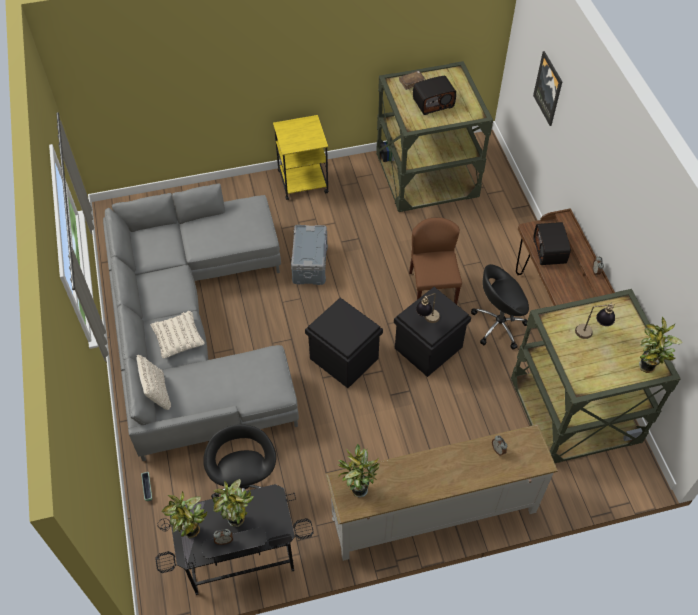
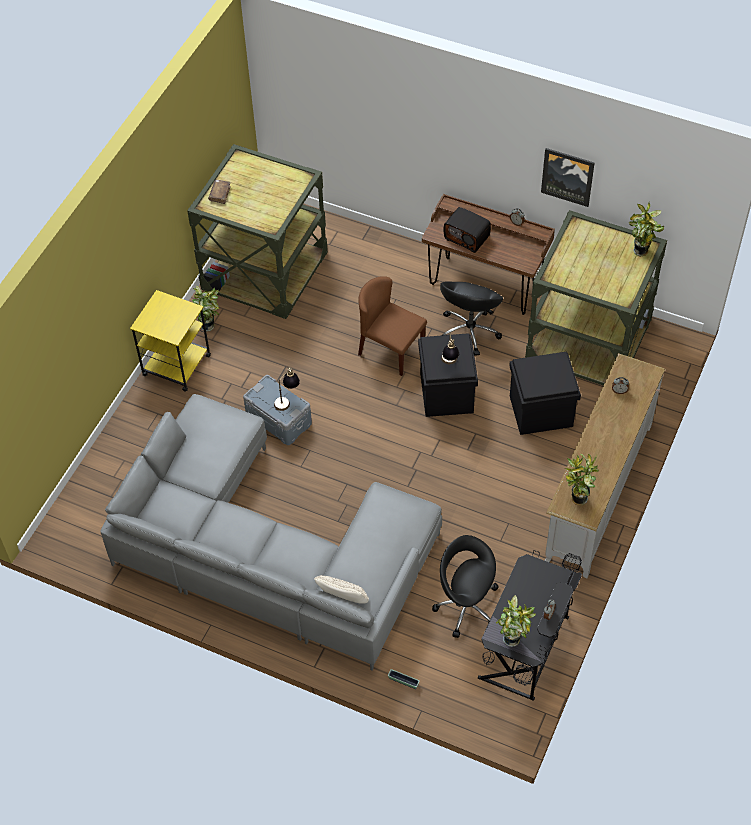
camera: 50 degrees left, 0 degrees up
(178, 337) = (298, 551): beige pillow -> none
(238, 520) = (529, 601): potted plant -> potted plant (209, 325)
(343, 358) = (402, 459): black storage box -> black storage box (540, 411)
(433, 103) = (260, 196): radio -> none
(548, 88) = (350, 111): picture -> picture (567, 176)
(591, 332) = (585, 261): table lamp -> table lamp (287, 400)

